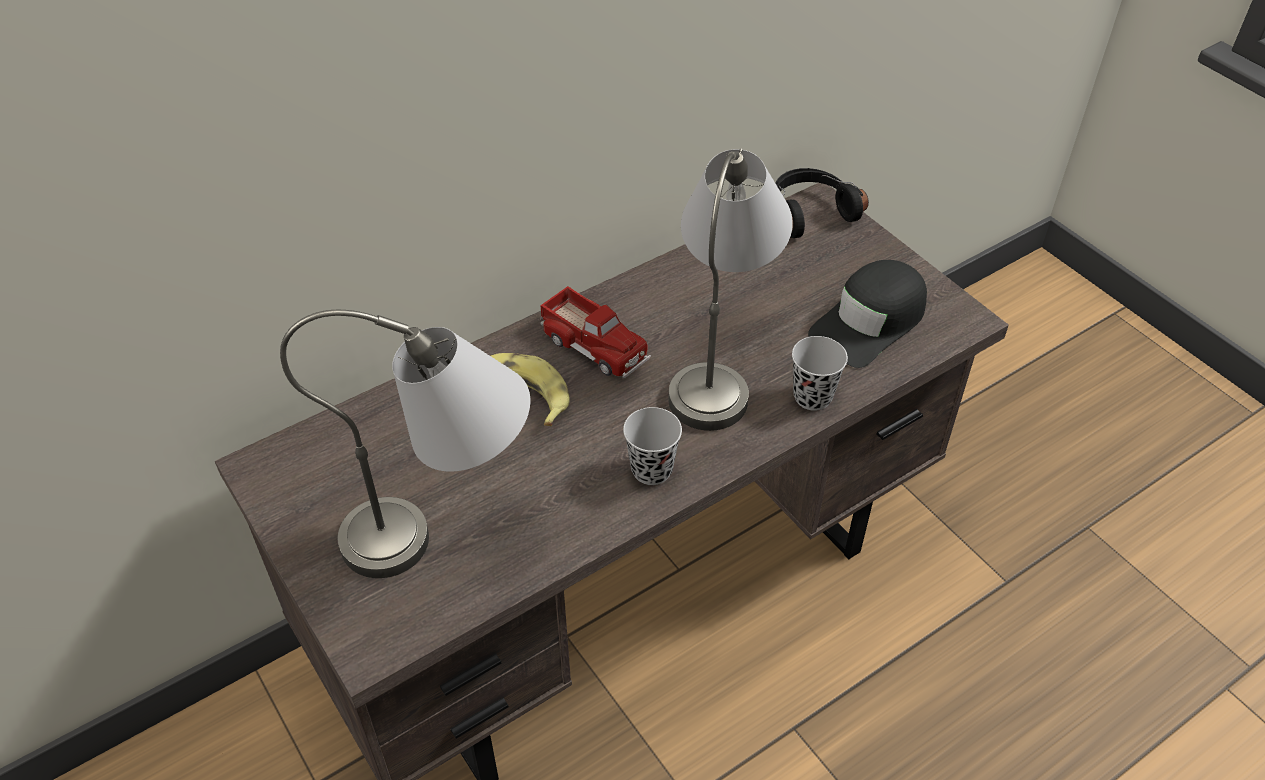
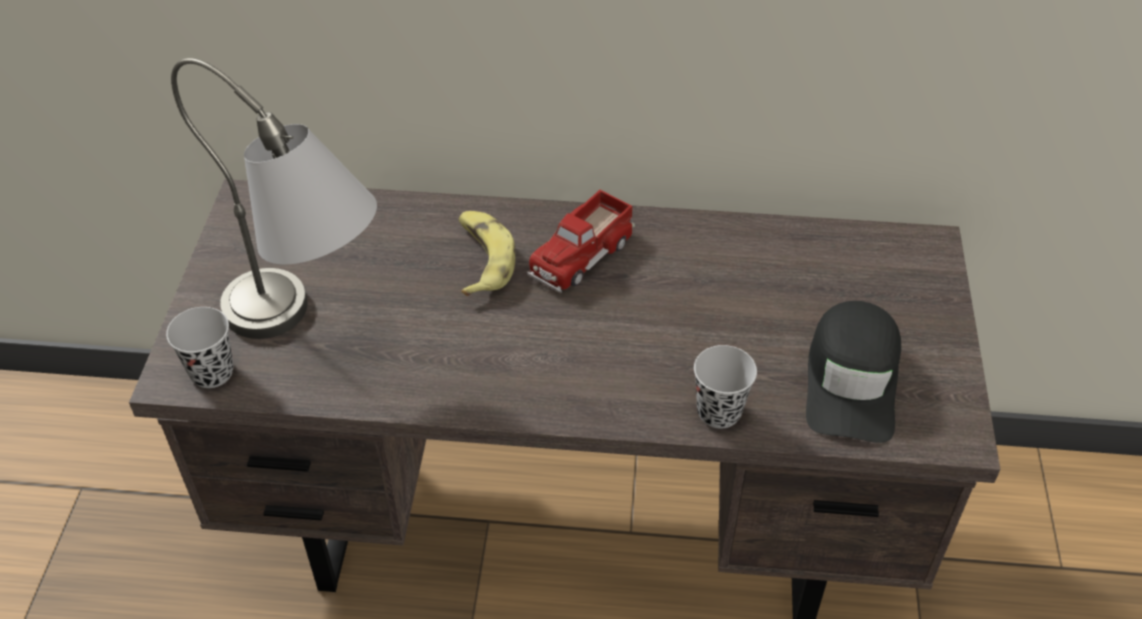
camera: 40 degrees right, 0 degrees up
(595, 344) = (581, 253): toy truck -> toy truck turned 45 degrees clockwise
(651, 470) = (511, 383): black cup -> black cup (212, 372)
(721, 362) = (671, 331): grey table lamp -> none
(809, 212) = (908, 248): black headphones -> none
(870, 322) = (852, 381): black cap -> black cap turned 75 degrees counterclockwise

